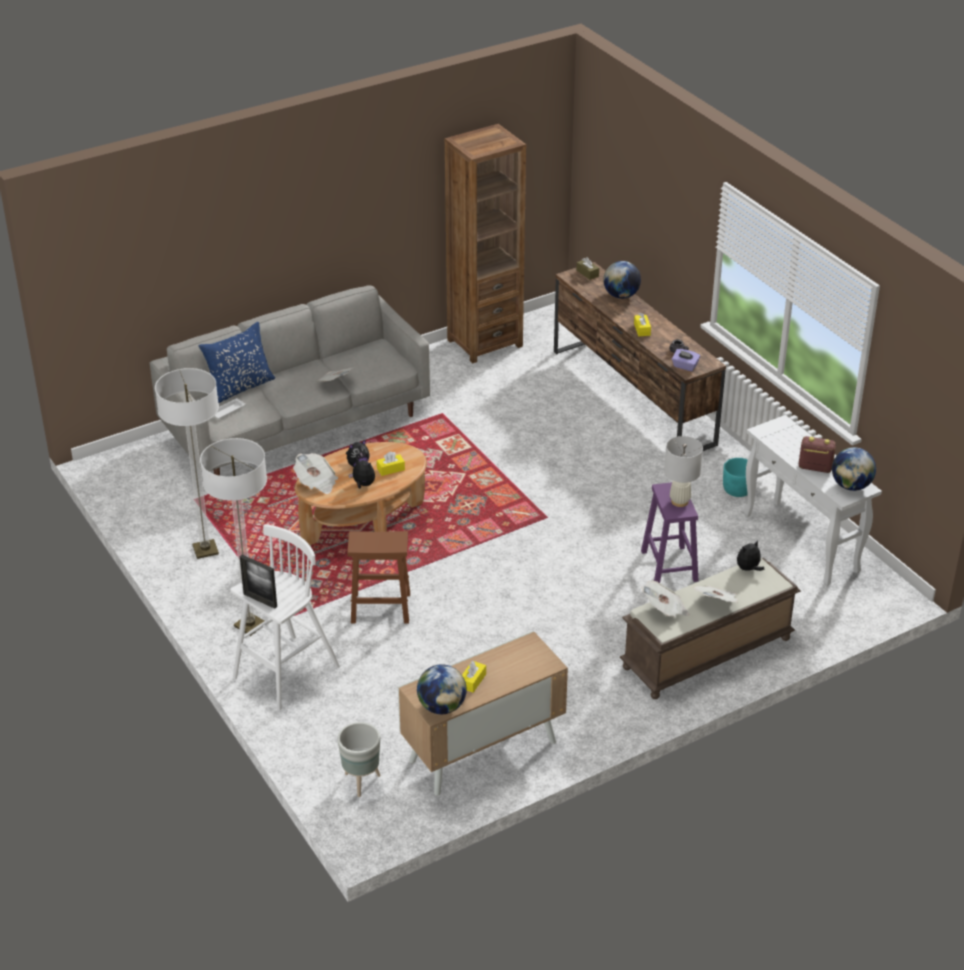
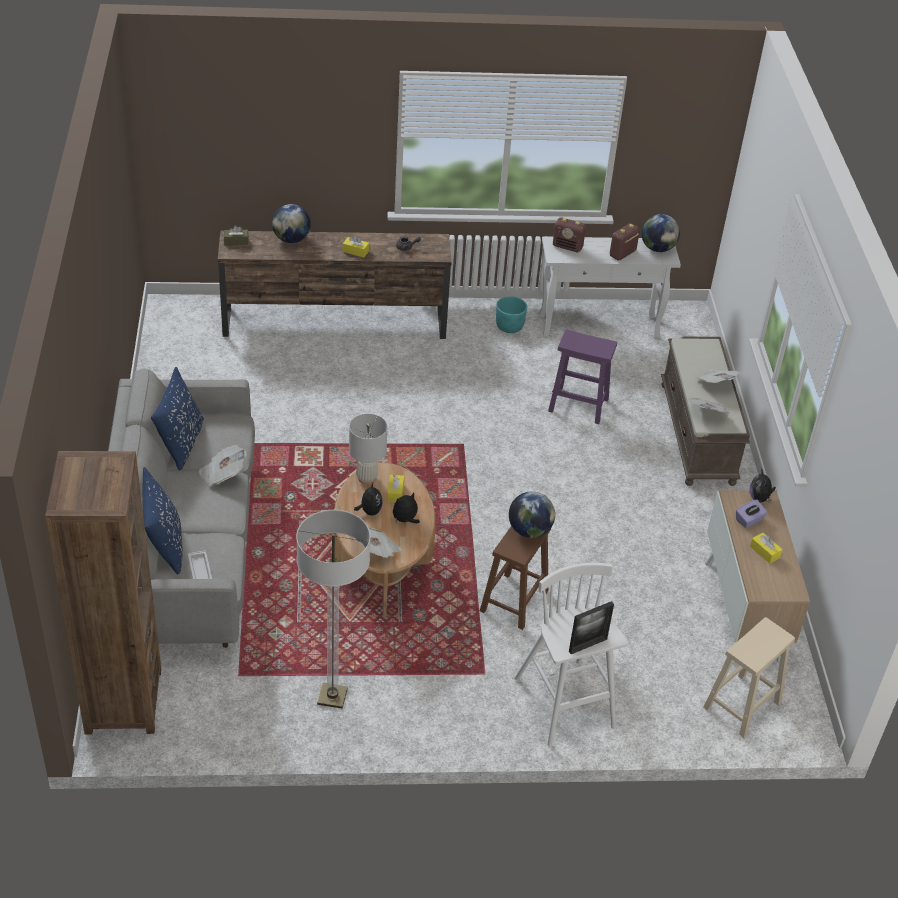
camera: 65 degrees left, 5 degrees up
(250, 625) = (477, 704): floor lamp -> none
(352, 353) = (181, 443): none -> blue pillow
(360, 782) = (741, 706): grey planter -> beige stool
(442, 707) = (789, 584): globe -> globe (529, 530)
(484, 343) = (165, 370): brown bookcase -> brown bookcase (123, 701)
(679, 501) = (591, 342): white table lamp -> white table lamp (366, 478)
(685, 366) = (431, 253): purple tissue box -> purple tissue box (749, 520)
(748, 569) = (685, 350): plush toy -> plush toy (759, 498)
(786, 433) = (568, 247): none -> radio

